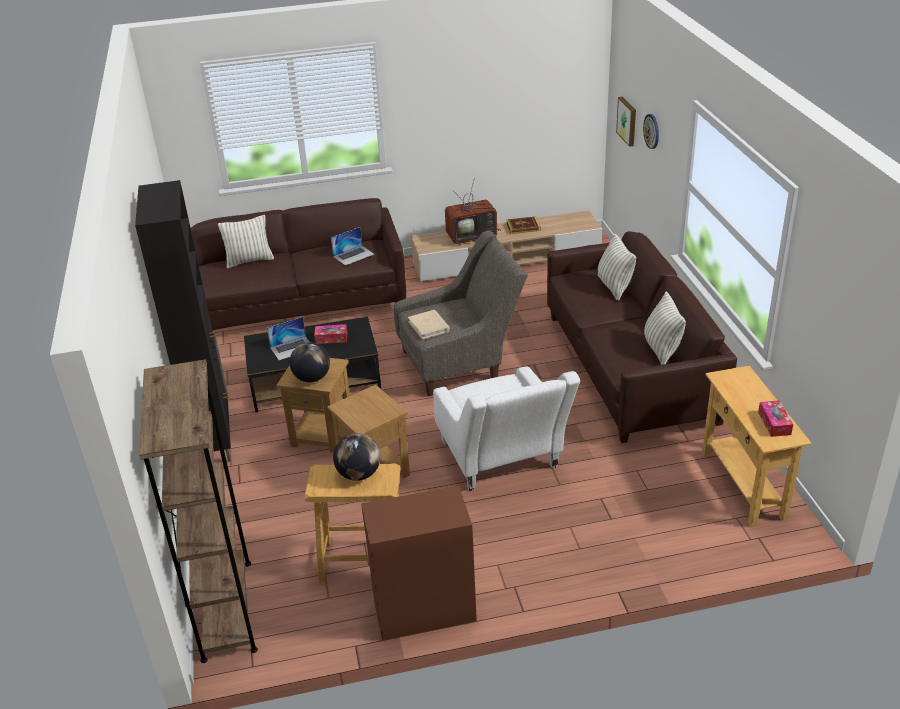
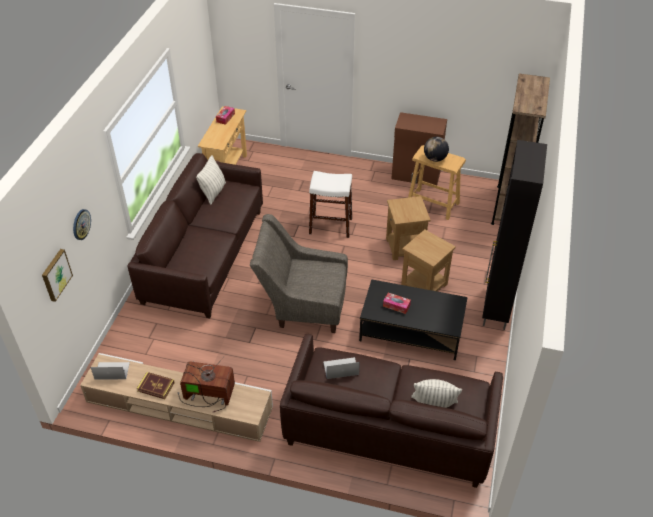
camera: 155 degrees left, 10 degrees up
(292, 348) = (428, 308): laptop -> laptop (112, 370)
(312, 378) = (431, 242): globe -> none
(429, 326) = (328, 274): beige book -> none
(503, 462) = (330, 226): white armchair -> white stool
(614, 287) = (185, 248): pillow -> none

